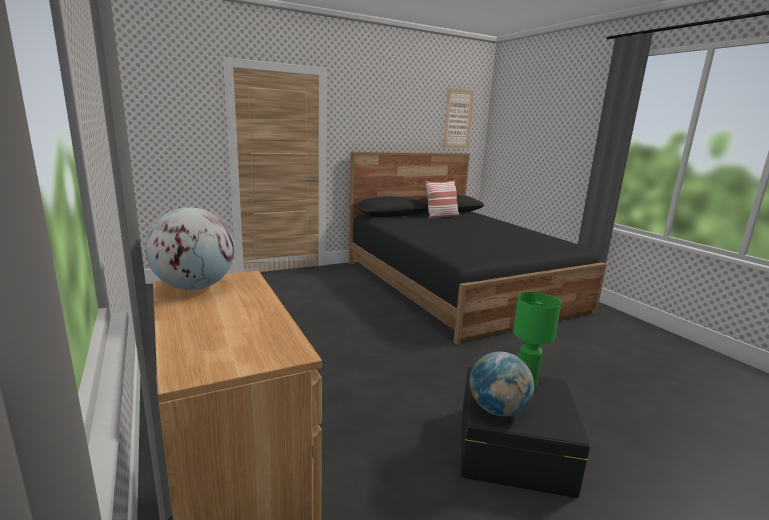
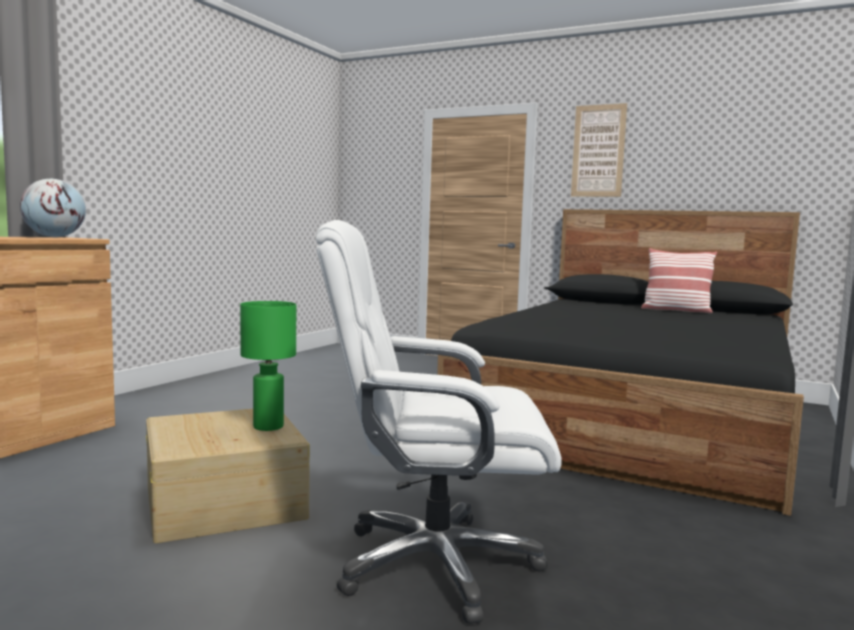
camera: 55 degrees right, 10 degrees down
(458, 119) = (776, 152): picture -> picture (598, 151)
(497, 410) = (188, 422): globe -> none
(512, 447) = (225, 501): black storage box -> beige storage box
(629, 406) = (434, 564): none -> white office chair

